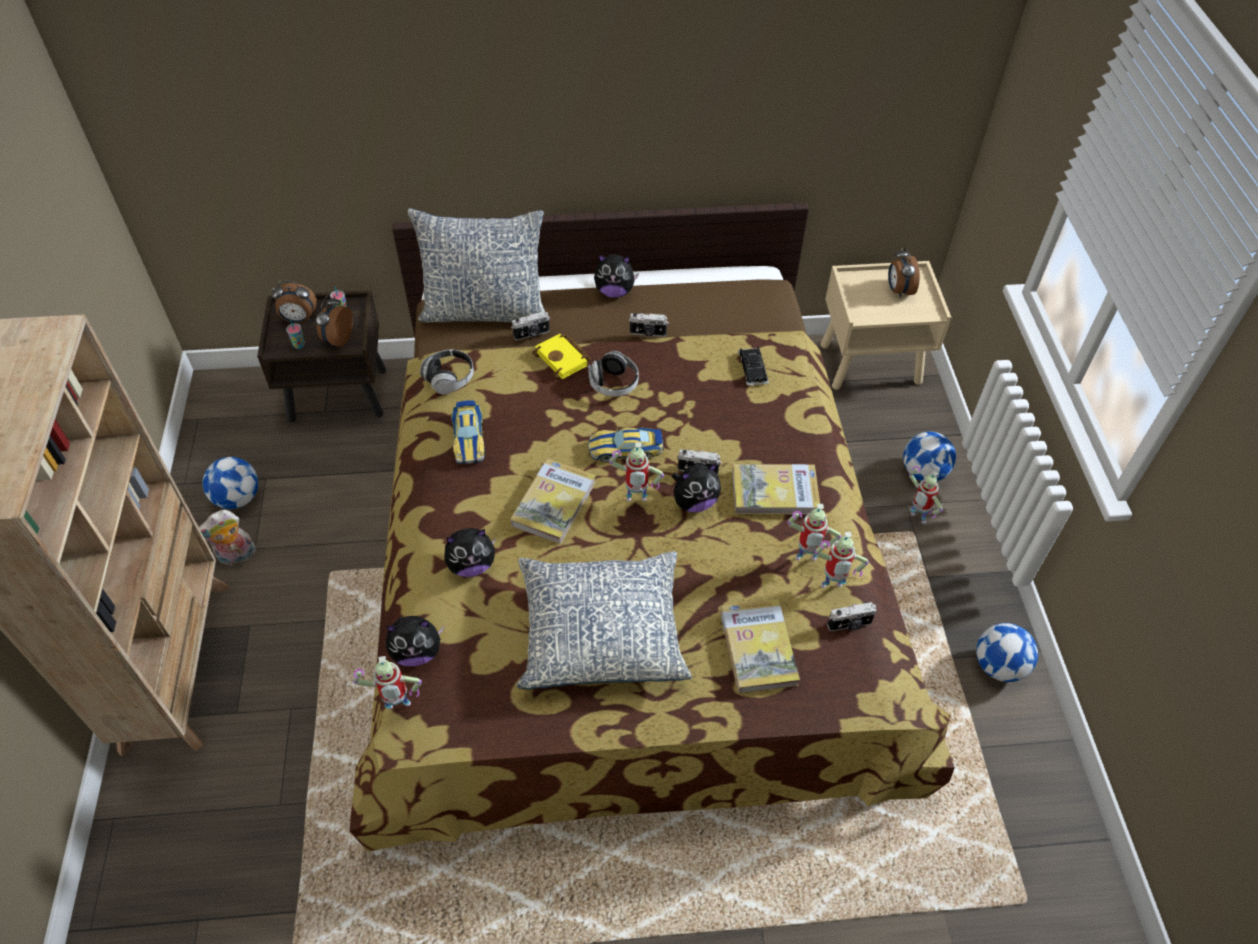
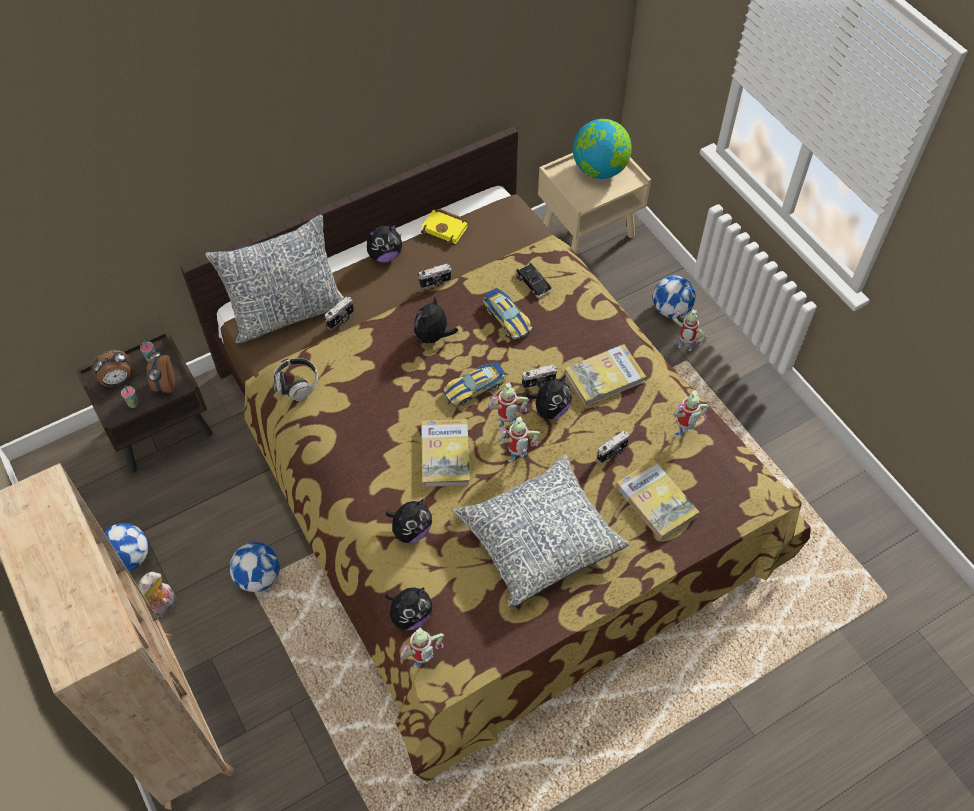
camera: 25 degrees left, 5 degrees up
(469, 438) = (344, 428): toy car -> toy car (507, 318)
(564, 359) = (381, 331): yellow book -> yellow book (446, 228)
(613, 384) = (433, 337): headphones -> plush toy
(805, 561) = (654, 421): toy robot -> toy robot (517, 460)
(850, 625) = (709, 456): camera -> camera (612, 453)
(898, 290) = (599, 170): alarm clock -> globe
(998, 666) = (793, 439): football -> football (259, 577)

